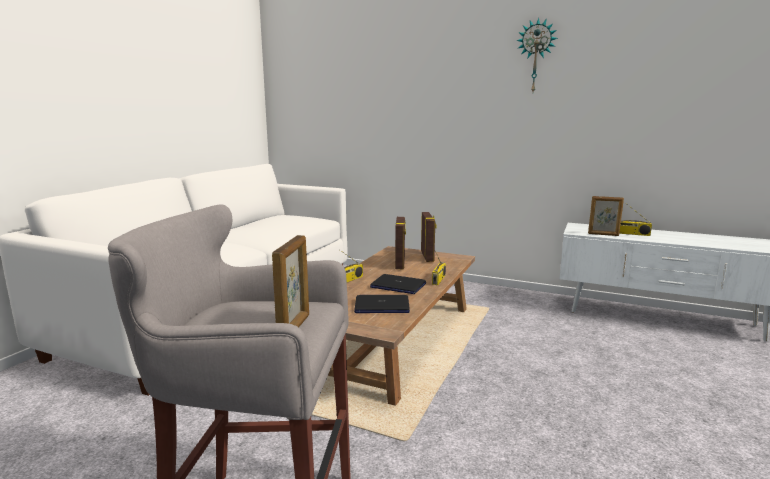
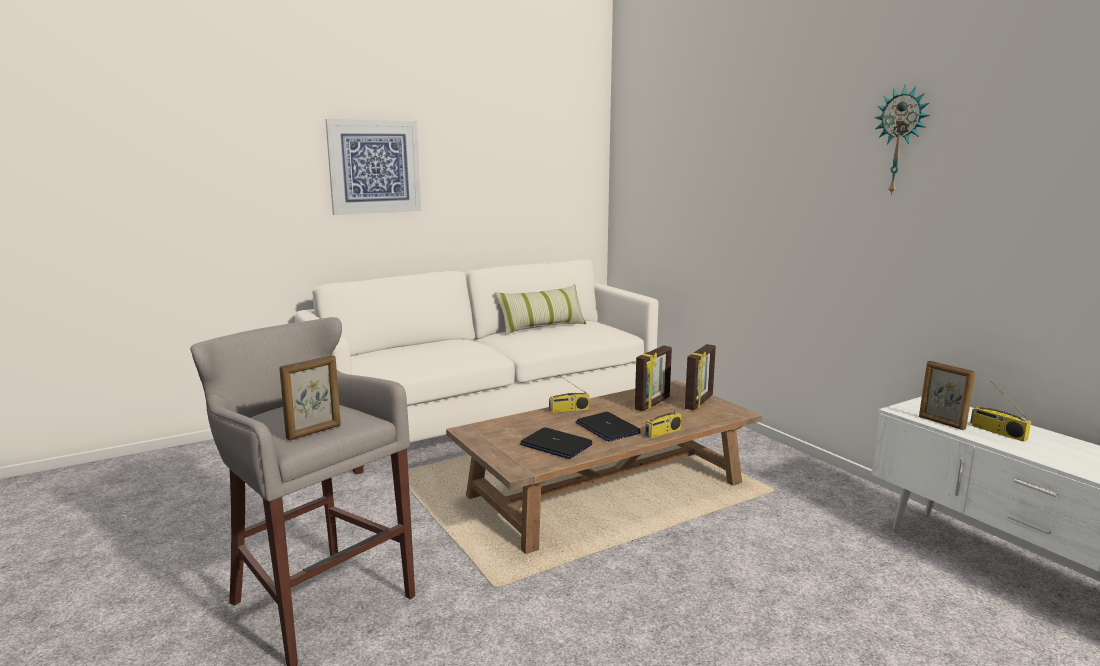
camera: 35 degrees right, 0 degrees up
(70, 69) = (374, 167): none -> picture
(254, 223) = (542, 327): none -> pillow

